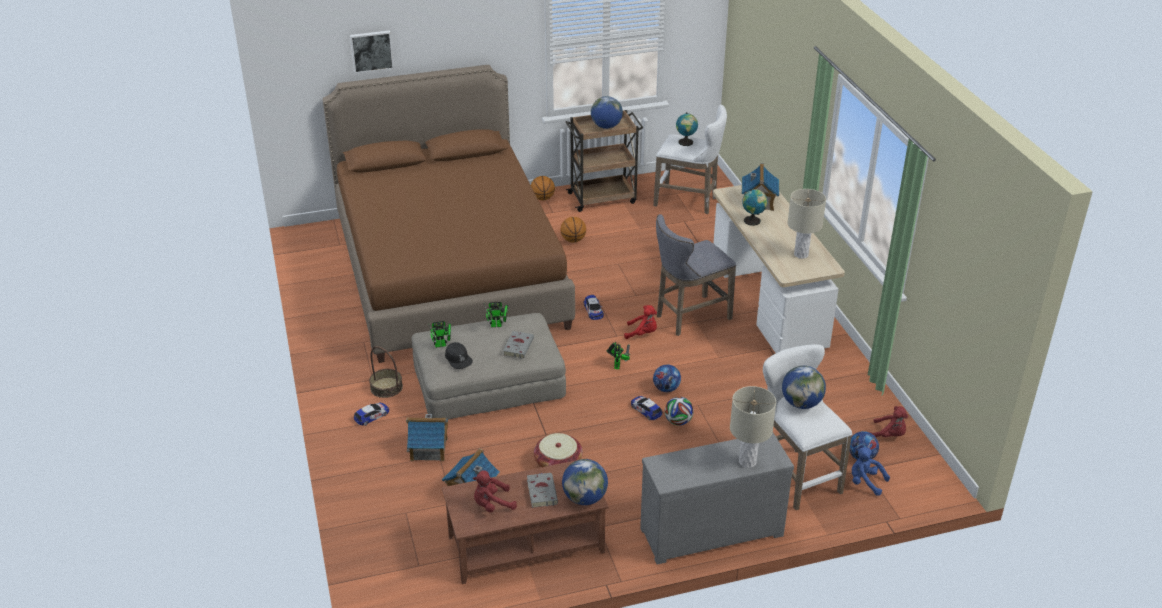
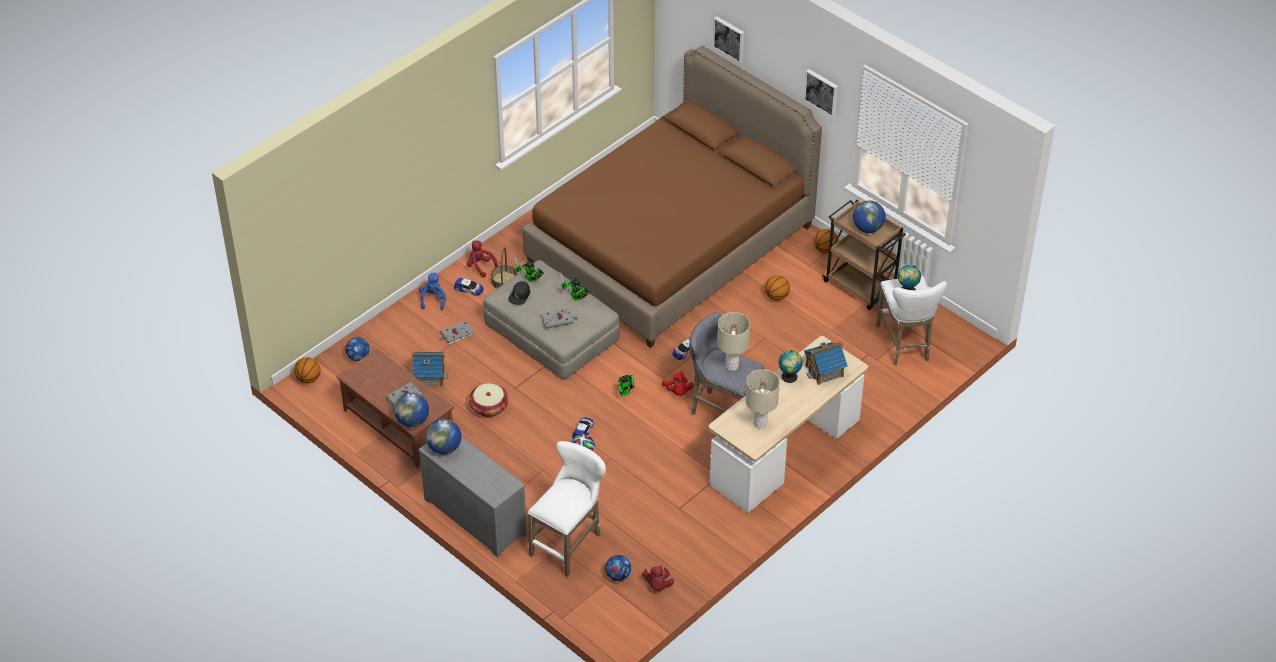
camera: 60 degrees right, 10 degrees up
(382, 598) = (308, 379): none -> basketball
(429, 449) = (456, 334): toy house -> grey book
(492, 505) = (376, 379): red plush toy -> red plush toy (480, 266)
(498, 35) = (822, 92): none -> picture
(666, 389) = (617, 433): football -> football (358, 357)
(747, 462) = (480, 482): beige table lamp -> beige table lamp (731, 365)
(801, 403) = (570, 491): globe -> globe (444, 448)
(865, 482) = (589, 586): blue plush toy -> blue plush toy (433, 300)

